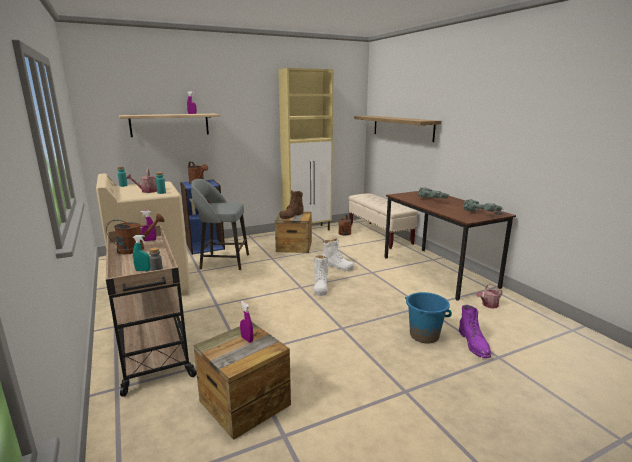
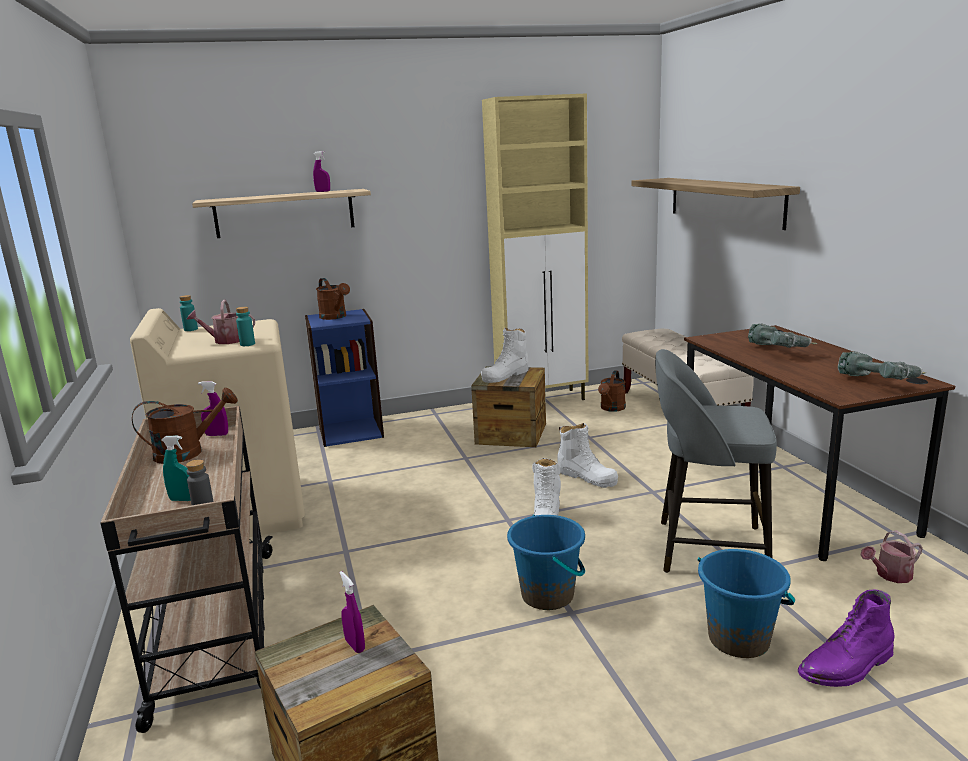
camera: 10 degrees right, 0 degrees up
(223, 261) = (376, 462): grey stool -> grey stool (707, 548)
(292, 215) = (505, 375): brown boot -> white boot
(328, 321) = (548, 595): none -> blue bucket
(474, 344) = (847, 666): purple boot -> purple boot turned 60 degrees clockwise

